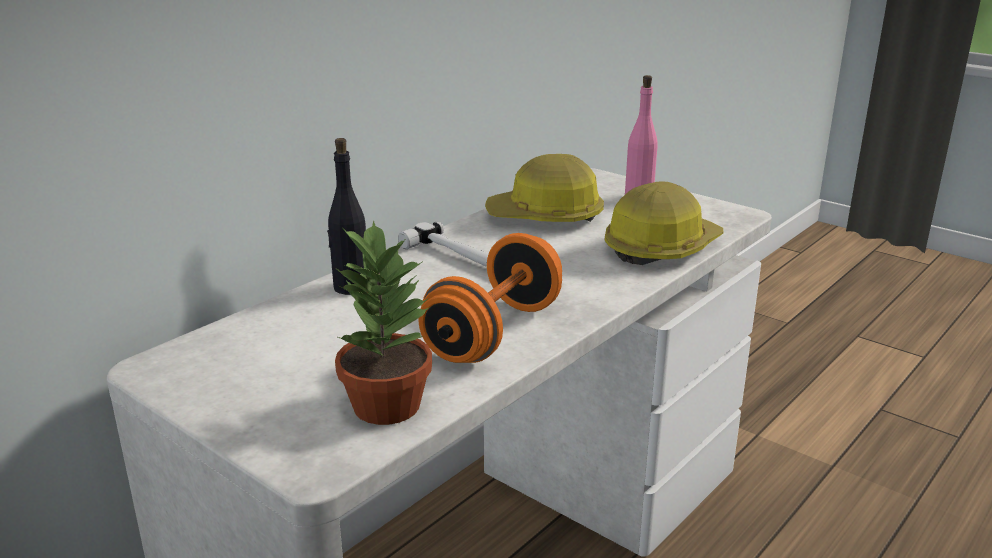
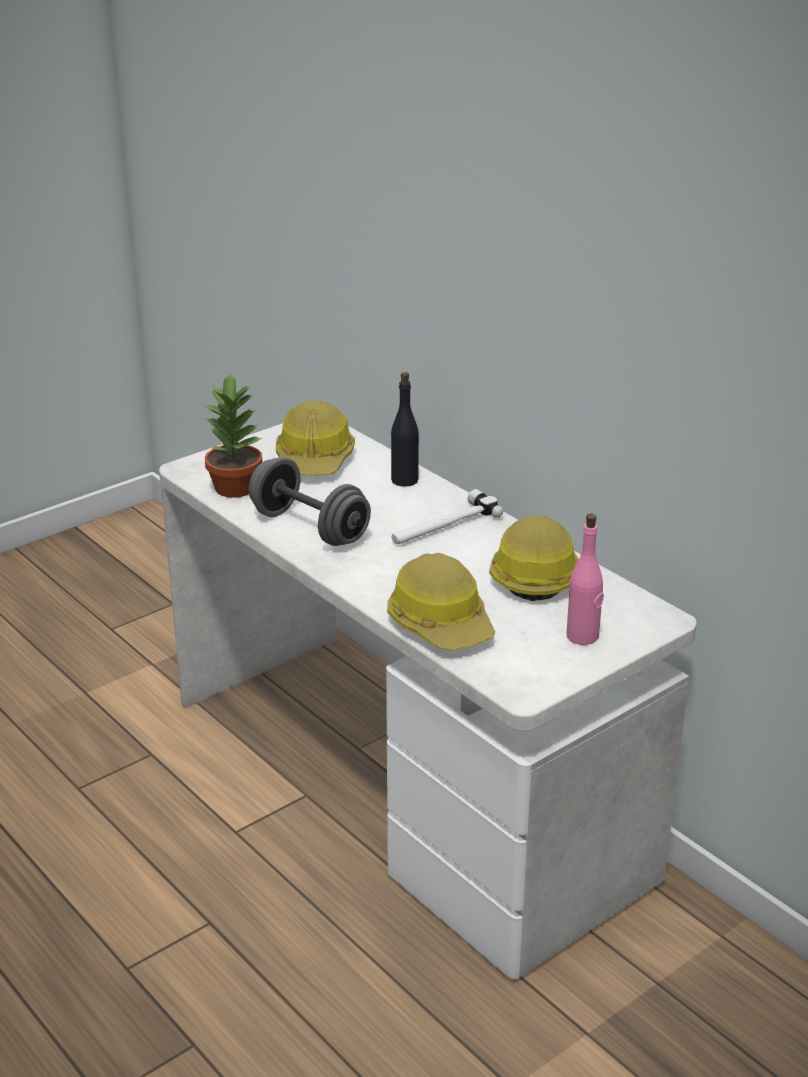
camera: 100 degrees right, 5 degrees up
(287, 352) = (315, 459): none -> hard hat
(494, 333) = (309, 528): orange dumbbell -> grey dumbbell

